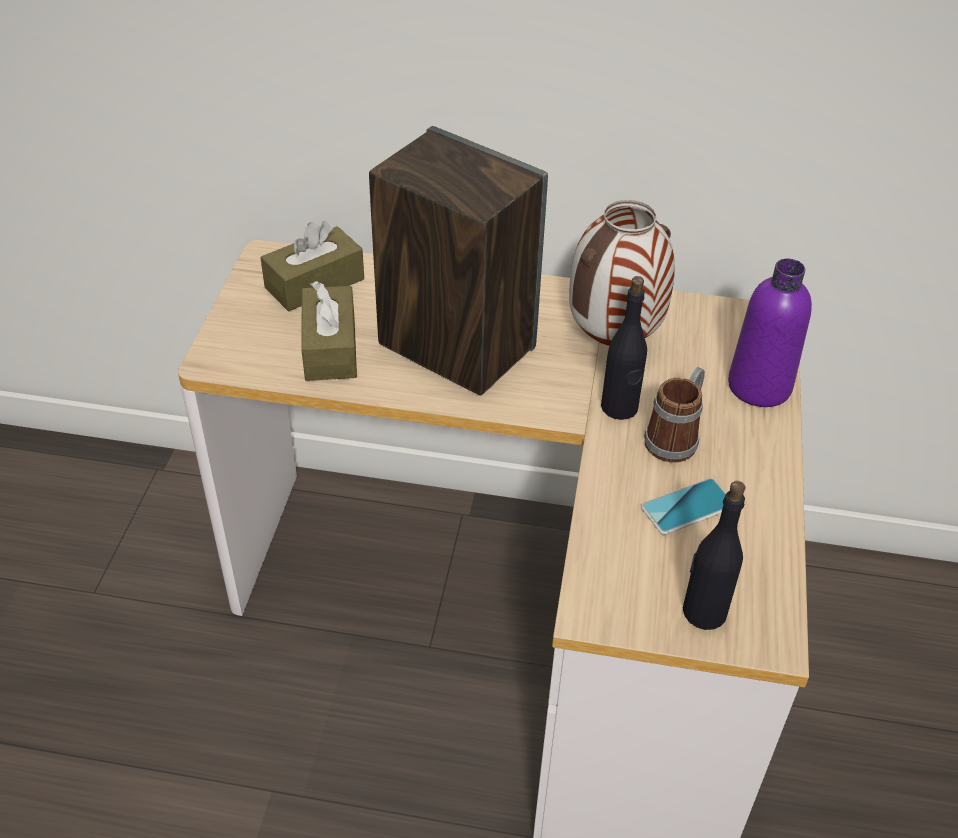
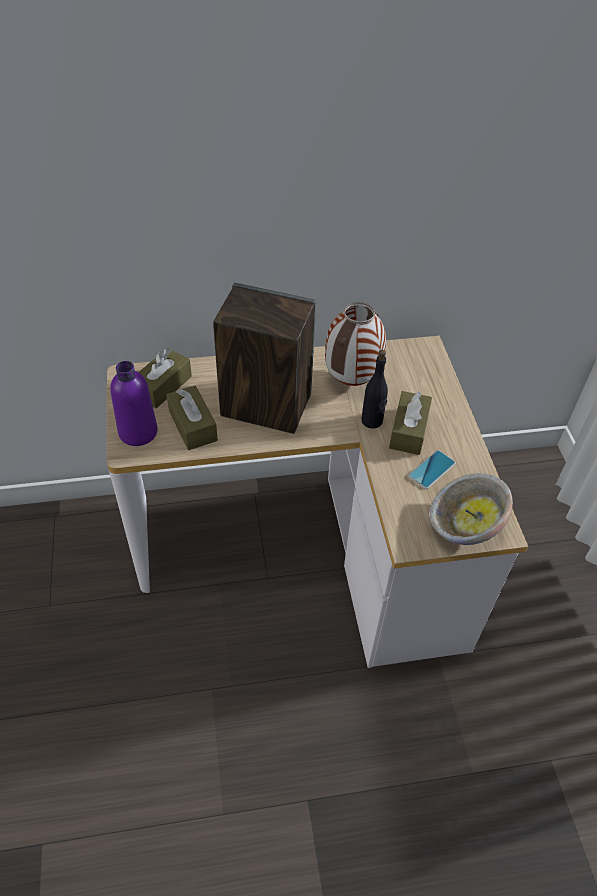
camera: 20 degrees left, 5 degrees up
(675, 437) = (409, 431): mug -> brown tissue box
(703, 612) = (464, 526): black bottle -> bowl
(759, 386) = (439, 389): purple bottle -> purple bottle (138, 432)

